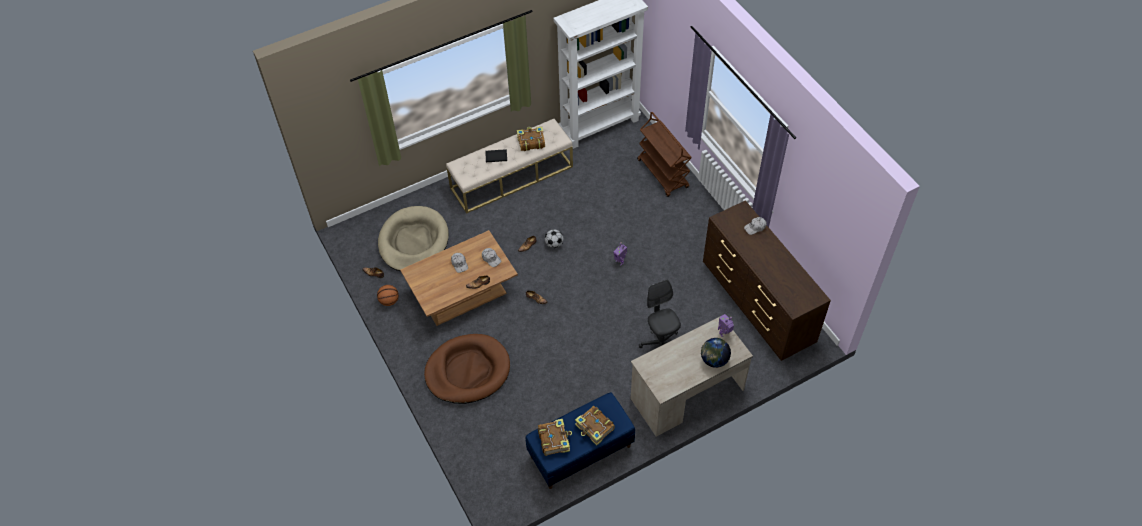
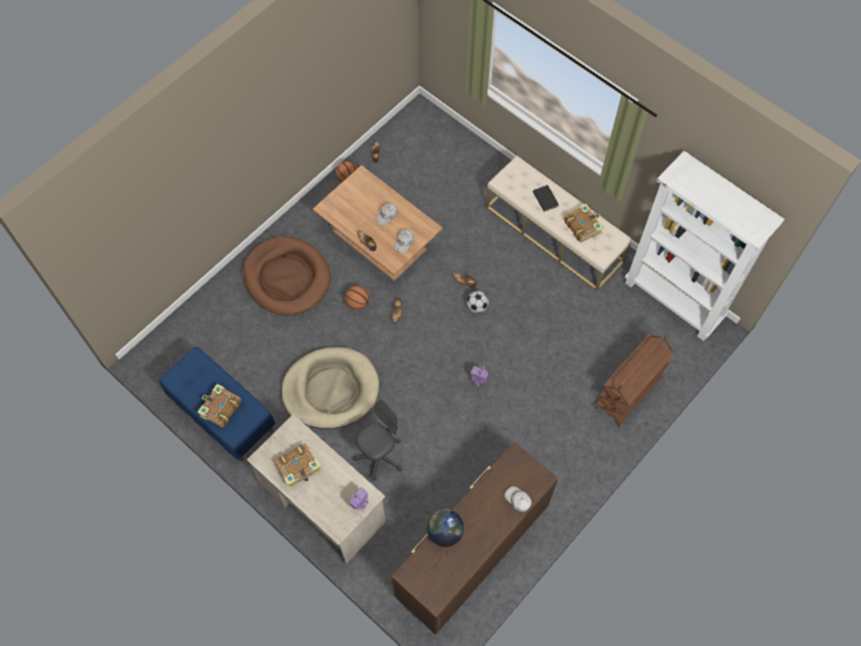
camera: 70 degrees right, 10 degrees up
(413, 242) = (429, 173): beige dog bed -> beige dog bed (331, 389)
(515, 324) = (358, 303): none -> basketball
(554, 439) = (196, 374): book -> book (299, 467)
(714, 360) = (319, 502): globe -> globe (445, 532)

